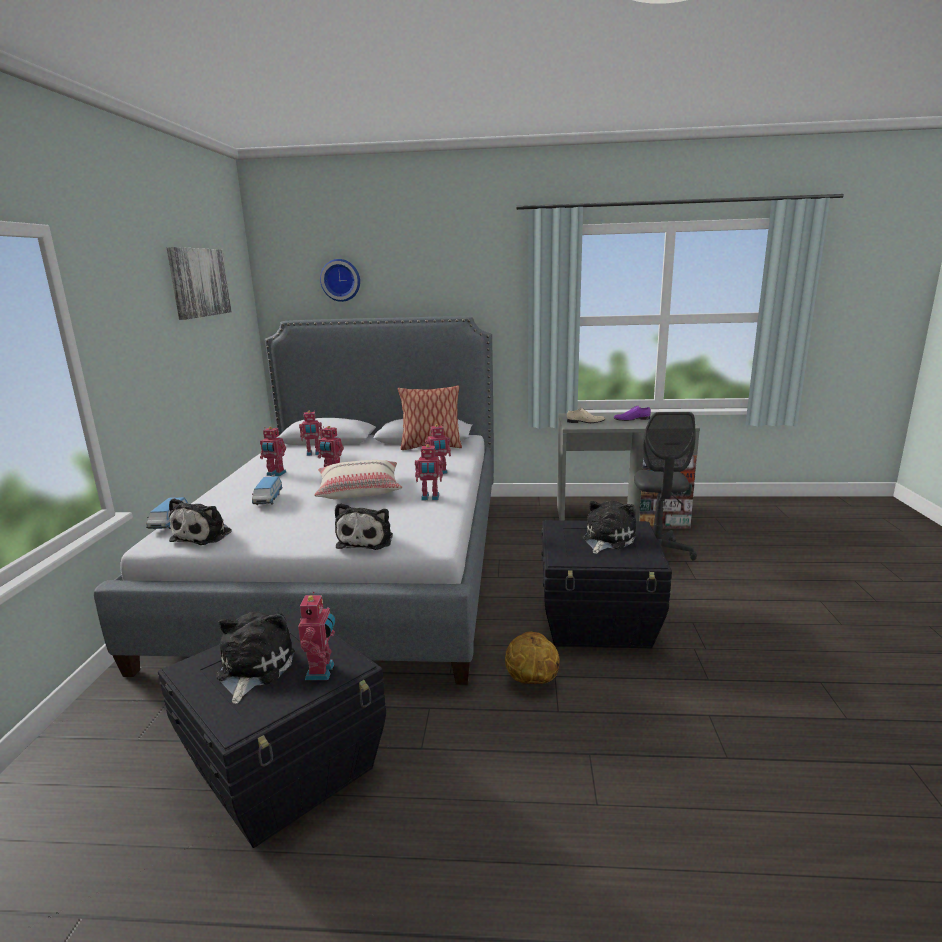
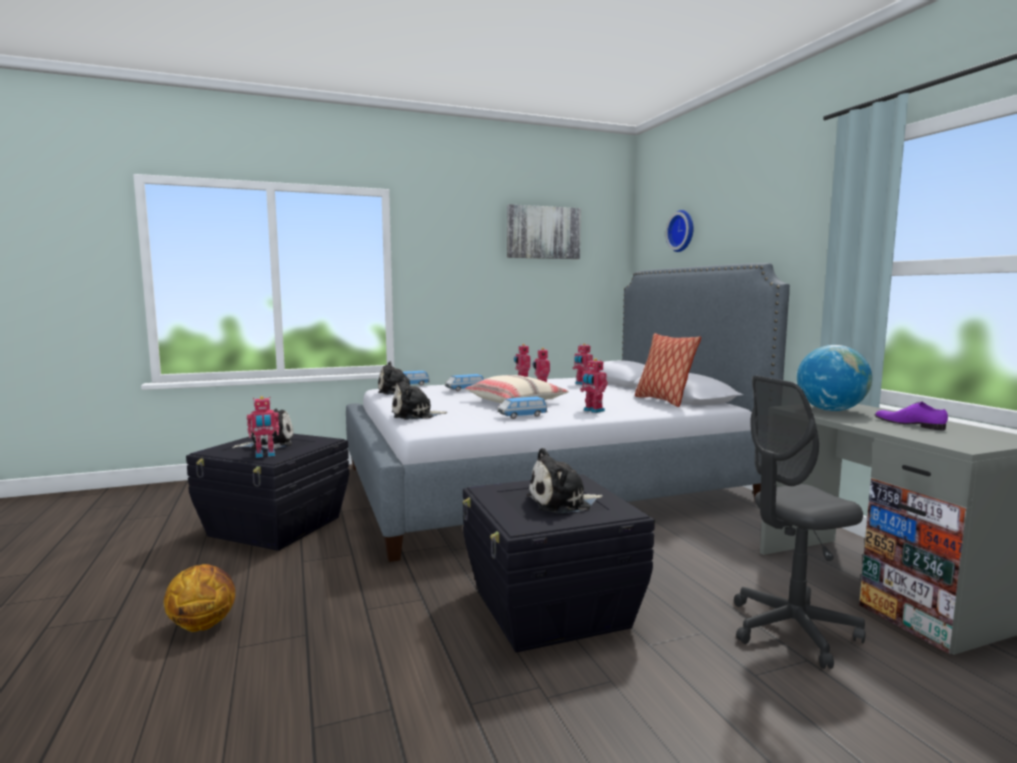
camera: 65 degrees right, 10 degrees down
(430, 498) = (522, 416): toy robot -> toy car
(531, 680) = (409, 588): basketball -> basketball (203, 624)
(585, 421) = (830, 410): beige shoe -> globe
(606, 539) = (562, 502): plush toy -> plush toy turned 150 degrees clockwise

